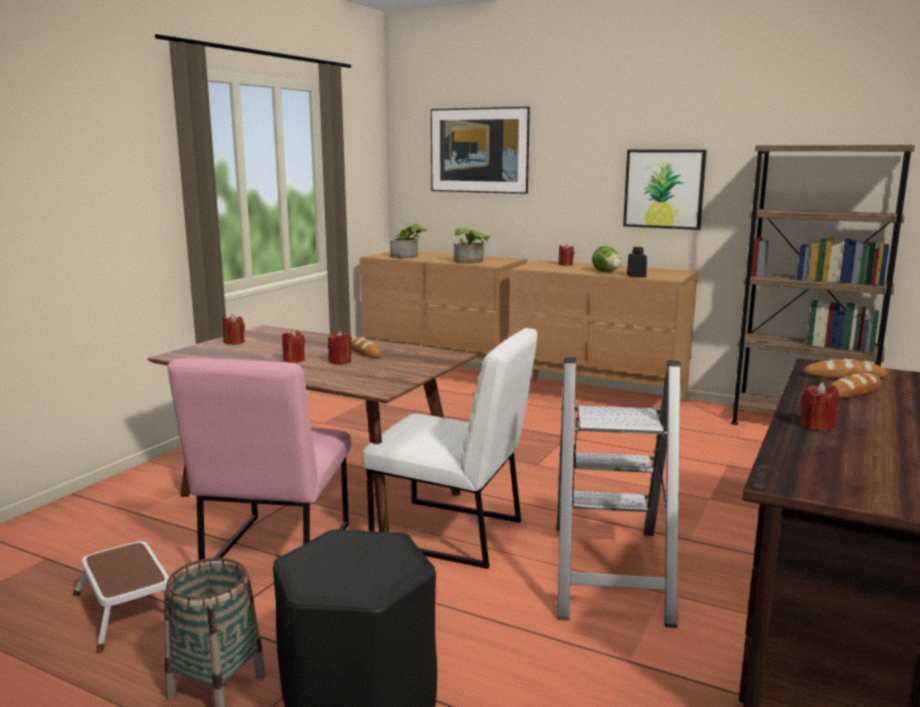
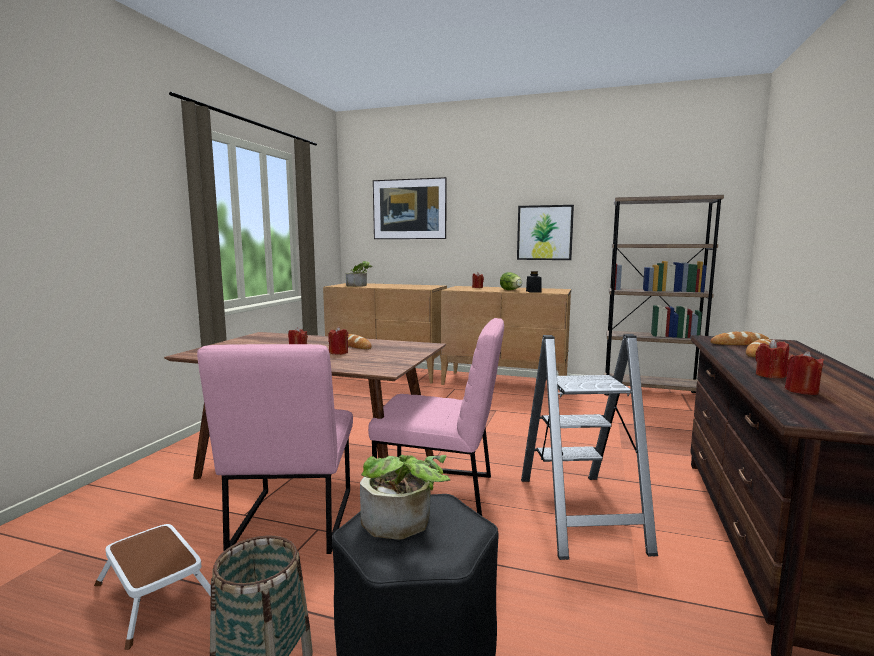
camera: 10 degrees left, 5 degrees down
(234, 342) = (240, 343): red candle -> red candle (801, 391)
(451, 533) = (439, 491): white chair -> pink chair
(470, 262) = (408, 287): potted plant -> potted plant (402, 524)

